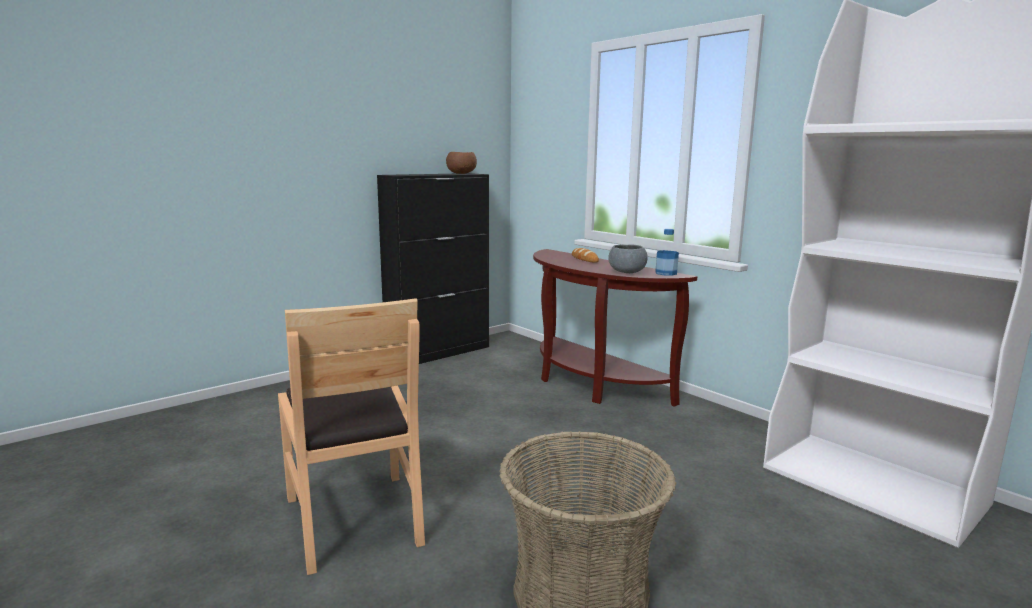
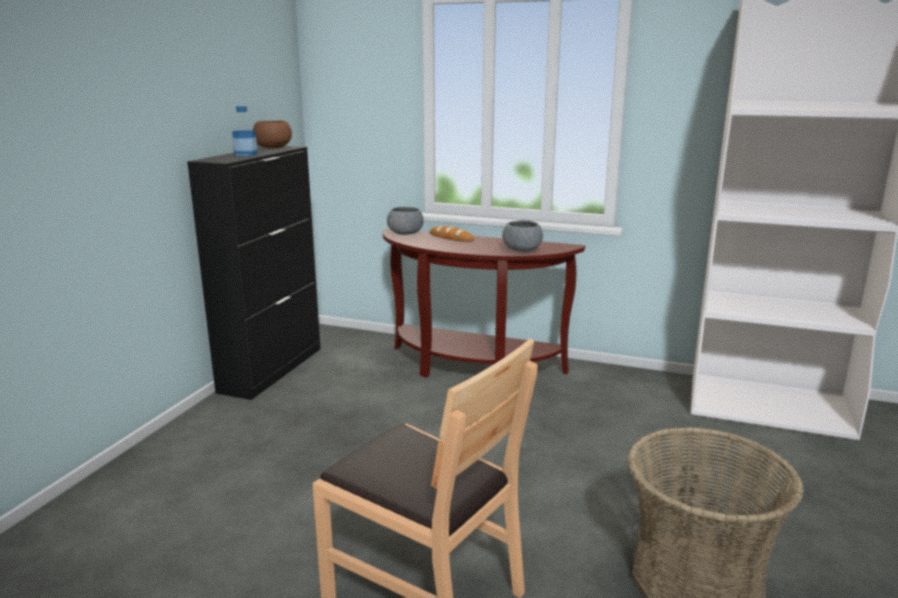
camera: 30 degrees left, 5 degrees up
(553, 253) = (405, 234): none -> grey bowl
(666, 273) = (555, 246): bottle -> bottle (245, 155)

